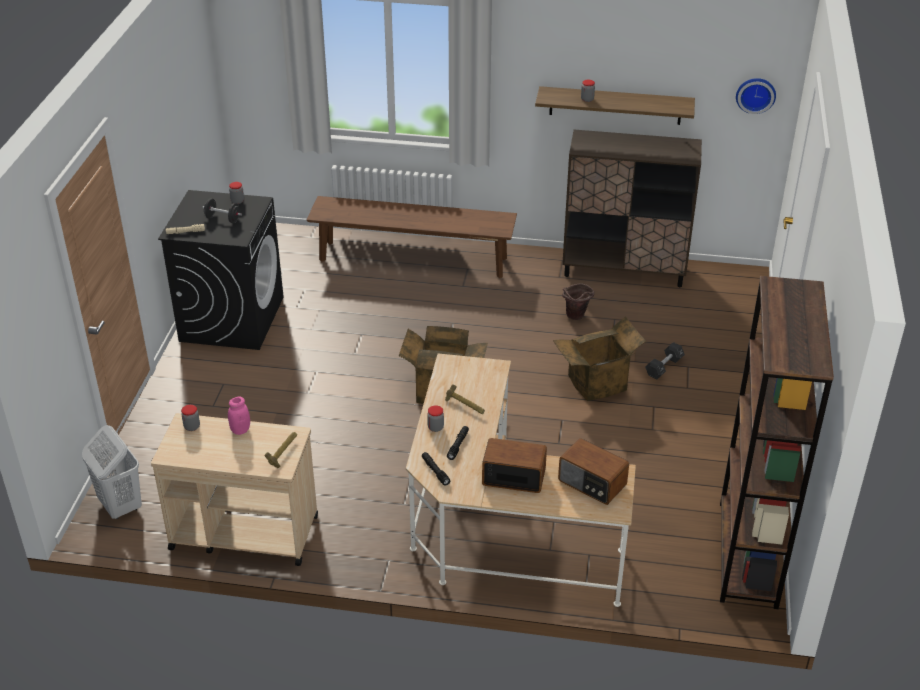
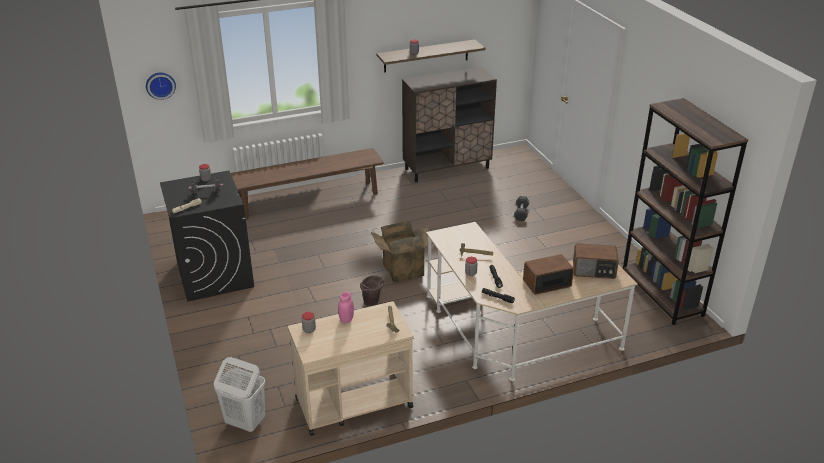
camera: 30 degrees left, 5 degrees down
(576, 317) = (444, 202): brown bucket -> brown bucket (372, 304)
(597, 384) = (493, 235): cardboard box -> none
(755, 94) = (510, 29): wall clock -> wall clock (160, 85)

